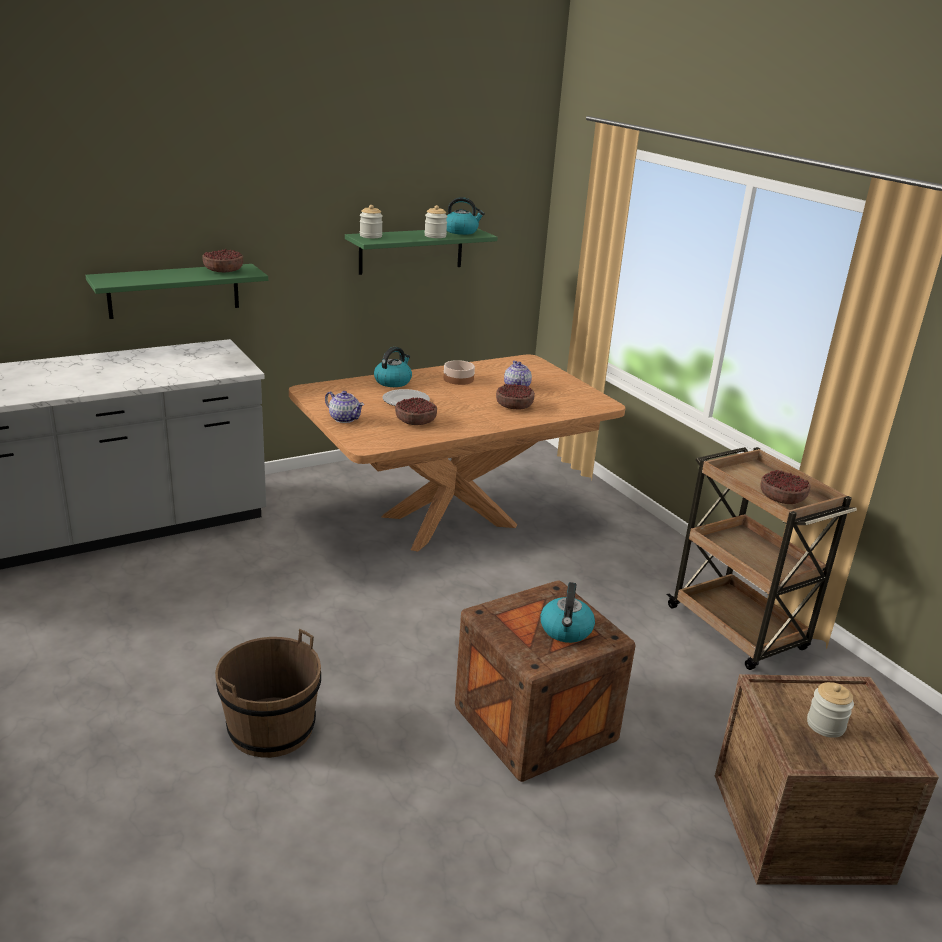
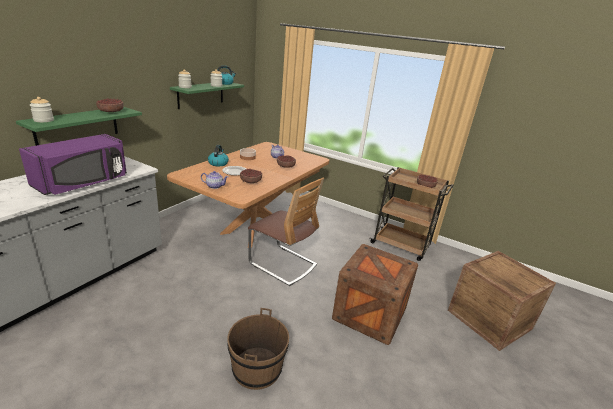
camera: 30 degrees left, 0 degrees up
(144, 377) = (83, 182): none -> purple microwave
(448, 594) = (283, 264): none -> chair
(566, 630) = (390, 266): kettle -> none
(825, 725) = (507, 275): jar -> jar (43, 120)

